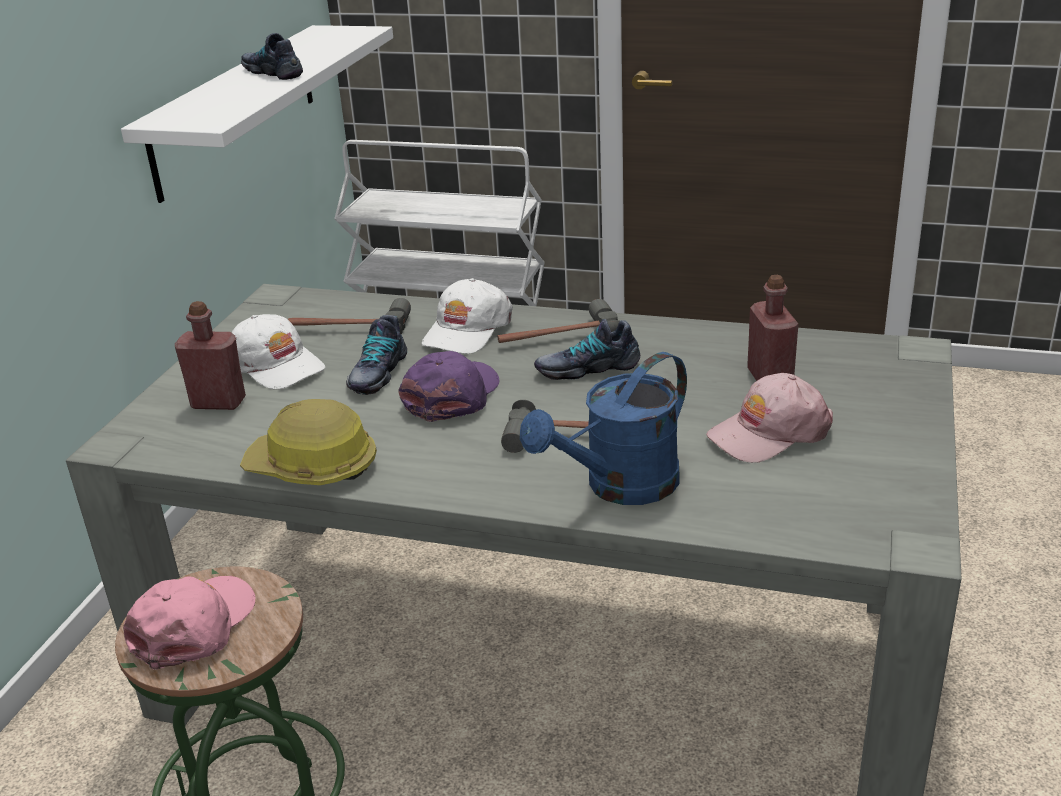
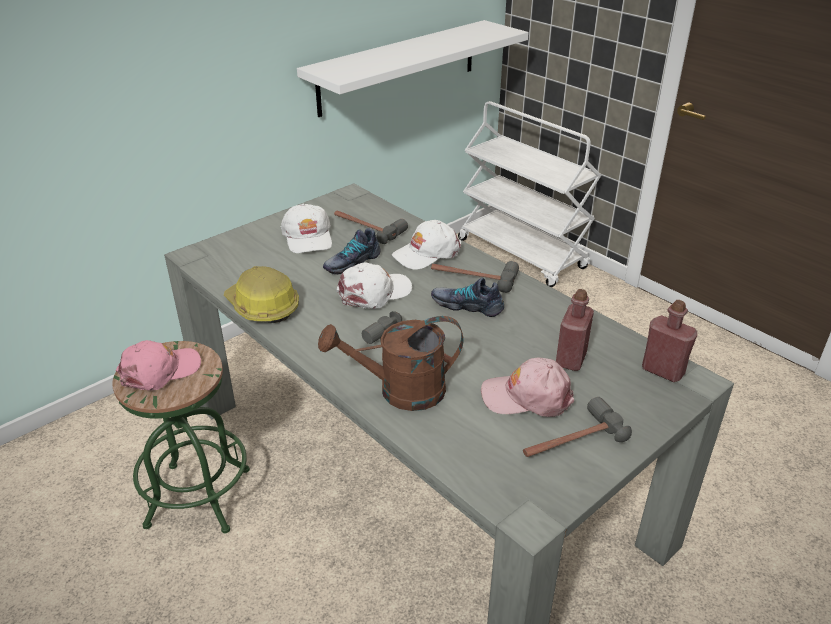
camera: 30 degrees right, 5 degrees up
(218, 402) = (259, 249): red bottle -> red bottle (662, 371)
(273, 72) = (418, 49): shoe -> none
(452, 396) = (374, 293): purple cap -> white cap
(620, 487) = (400, 392): blue watering can -> brown watering can
(864, 455) = (570, 440): none -> hammer

